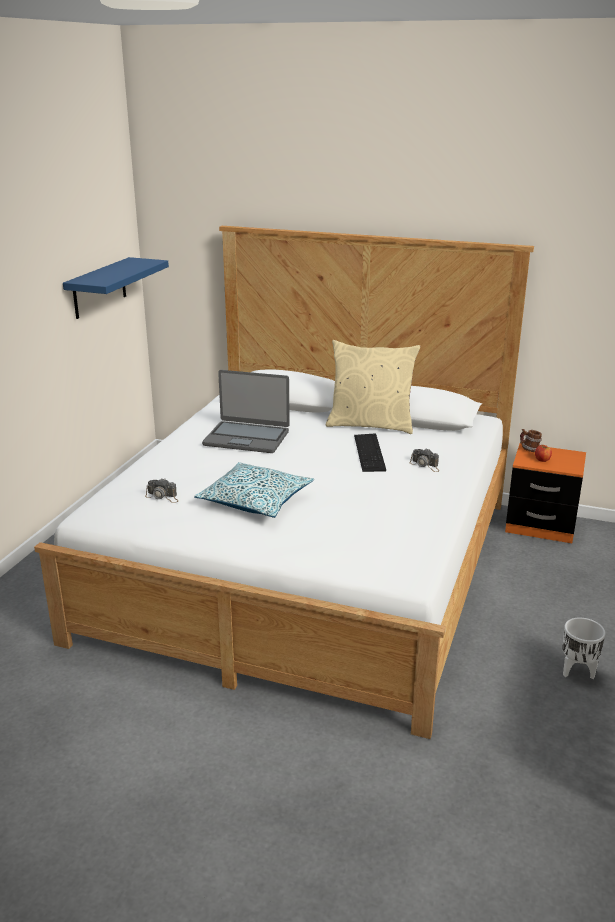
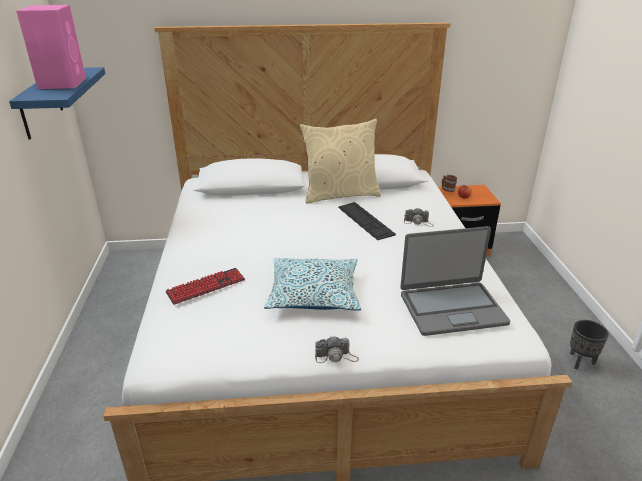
camera: 25 degrees left, 5 degrees up
(117, 272) = (63, 83): none -> pink speaker
(163, 497) = (224, 315): camera -> camera (336, 356)
(167, 474) = (206, 287): none -> keyboard
(247, 438) = (249, 229): laptop -> laptop (451, 308)
(576, 671) = (580, 362): white planter -> black planter

